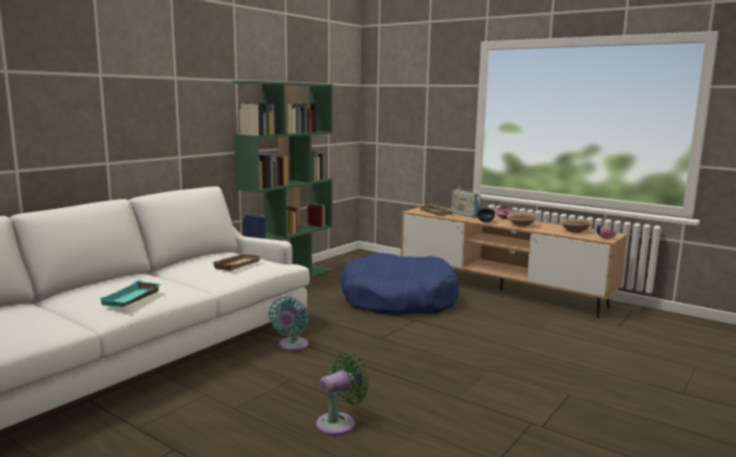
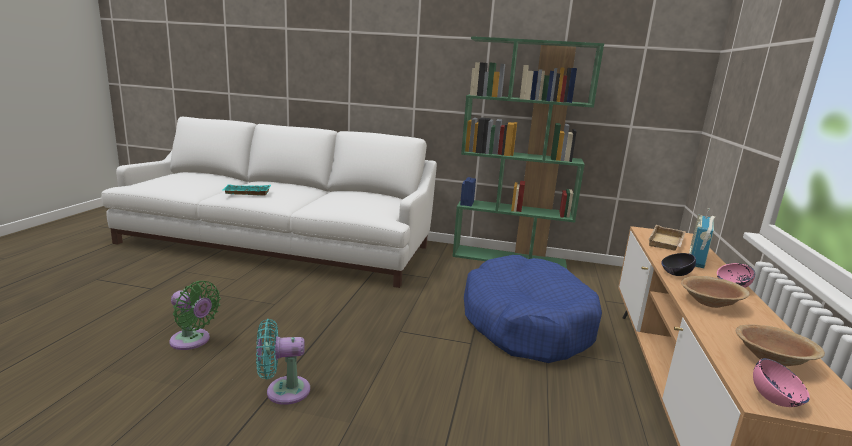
camera: 65 degrees right, 5 degrees up
(236, 264) = (355, 203): beige tray -> none
(292, 346) = (345, 291): turquoise fan -> turquoise fan (283, 391)

